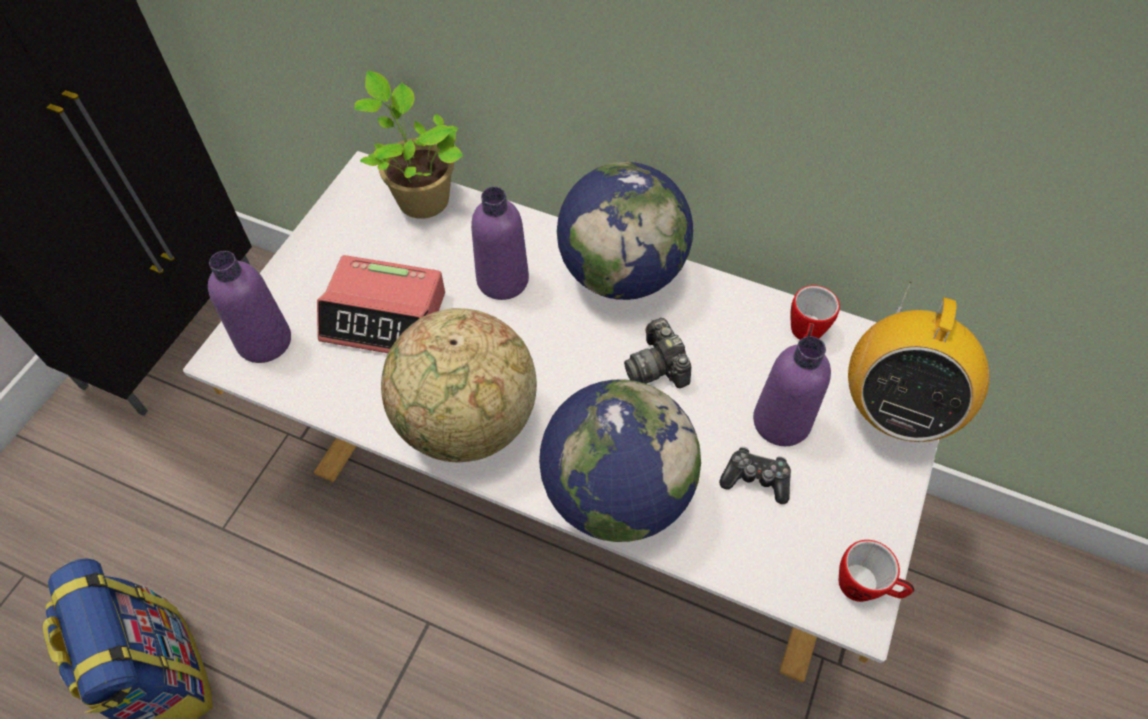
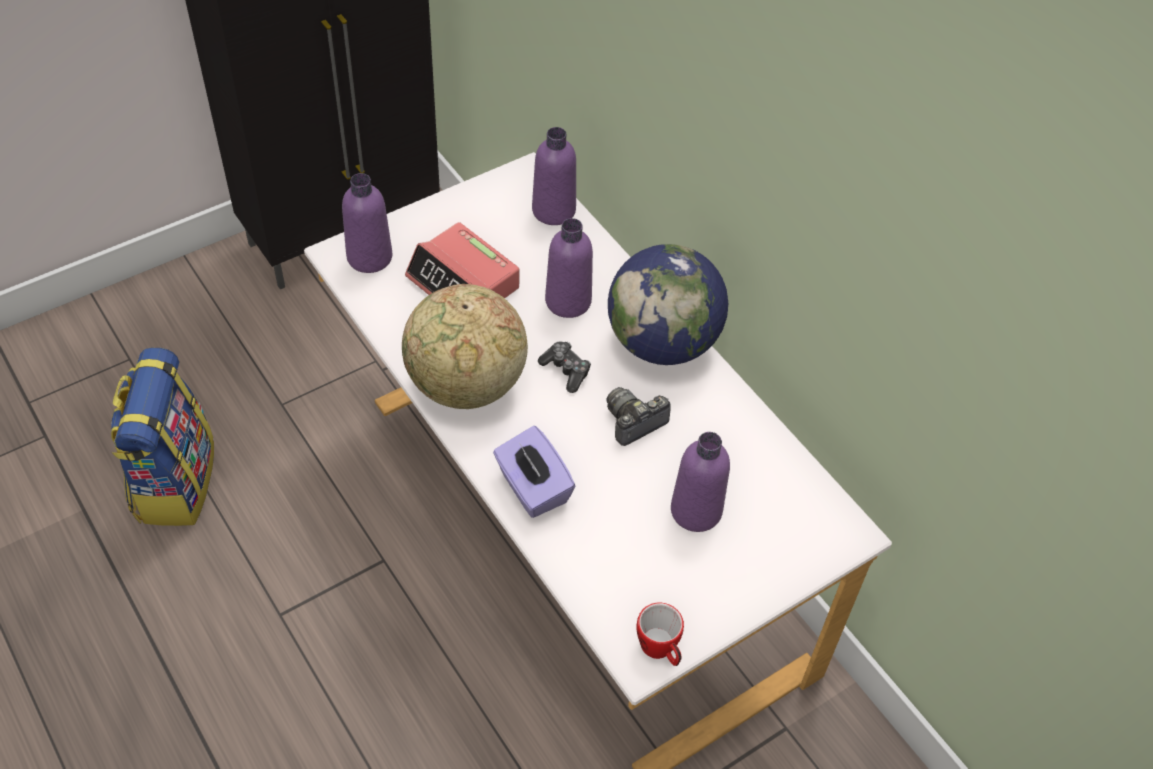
camera: 30 degrees right, 5 degrees down
(420, 198) = (553, 210): potted plant -> purple bottle
(616, 493) = (532, 488): globe -> purple tissue box
(657, 366) = (634, 422): camera -> camera turned 45 degrees clockwise
(755, 479) = (642, 536): game controller -> game controller (566, 370)
(805, 335) = (770, 462): mug -> none
(894, 410) = (794, 552): radio -> none

